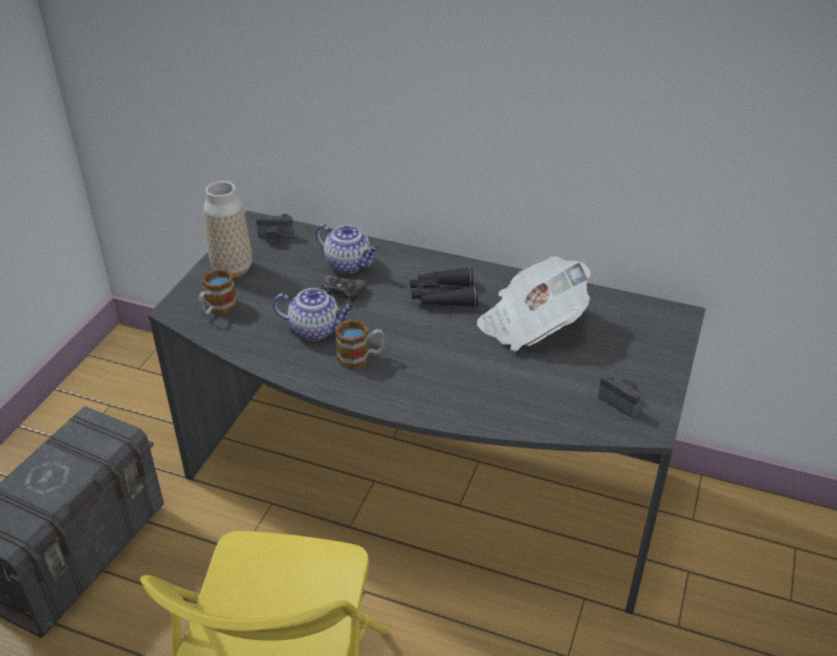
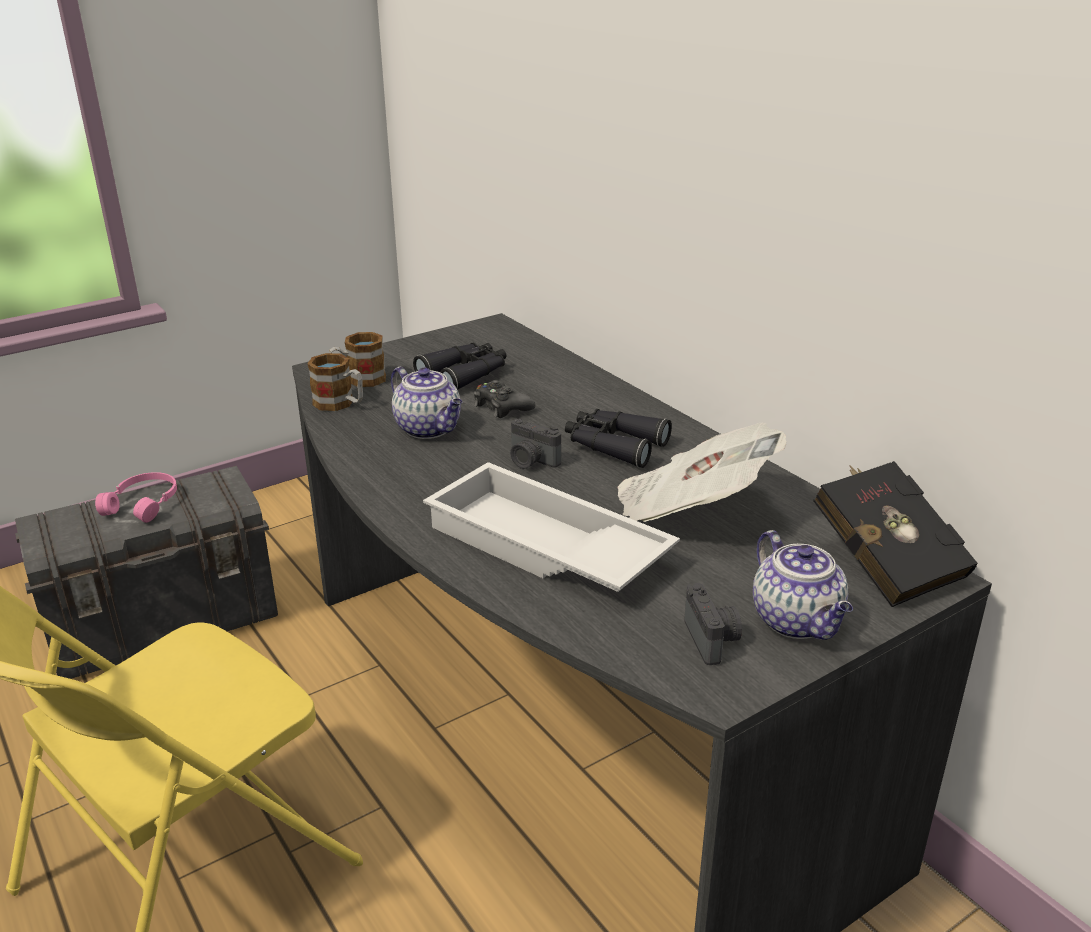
camera: 35 degrees right, 10 degrees down
(48, 469) = (144, 504): none -> pink headphones
(232, 269) = (419, 354): vase -> none
(275, 239) = (496, 342): camera -> camera (531, 461)
(286, 275) = (465, 374): none -> black binoculars
(349, 264) = (544, 385): teapot -> teapot (798, 622)
(360, 357) = (441, 469): mug -> mug (340, 404)
(481, 386) = (543, 547): none -> white tray
(650, 315) = (884, 560): none -> black book

